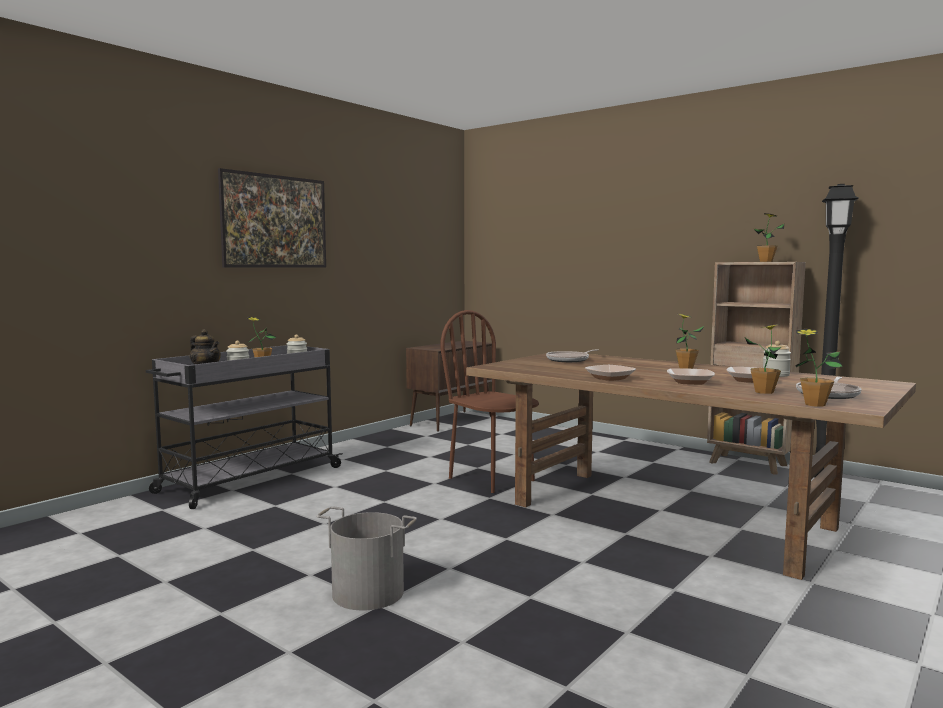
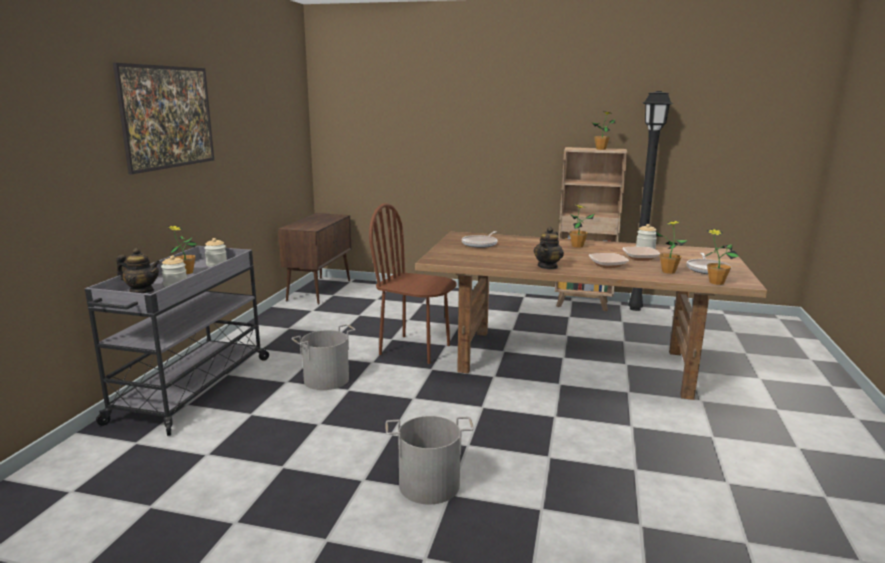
camera: 25 degrees left, 10 degrees up
(373, 490) = (326, 379): none -> grey bucket
(610, 378) = (548, 266): bowl -> teapot

